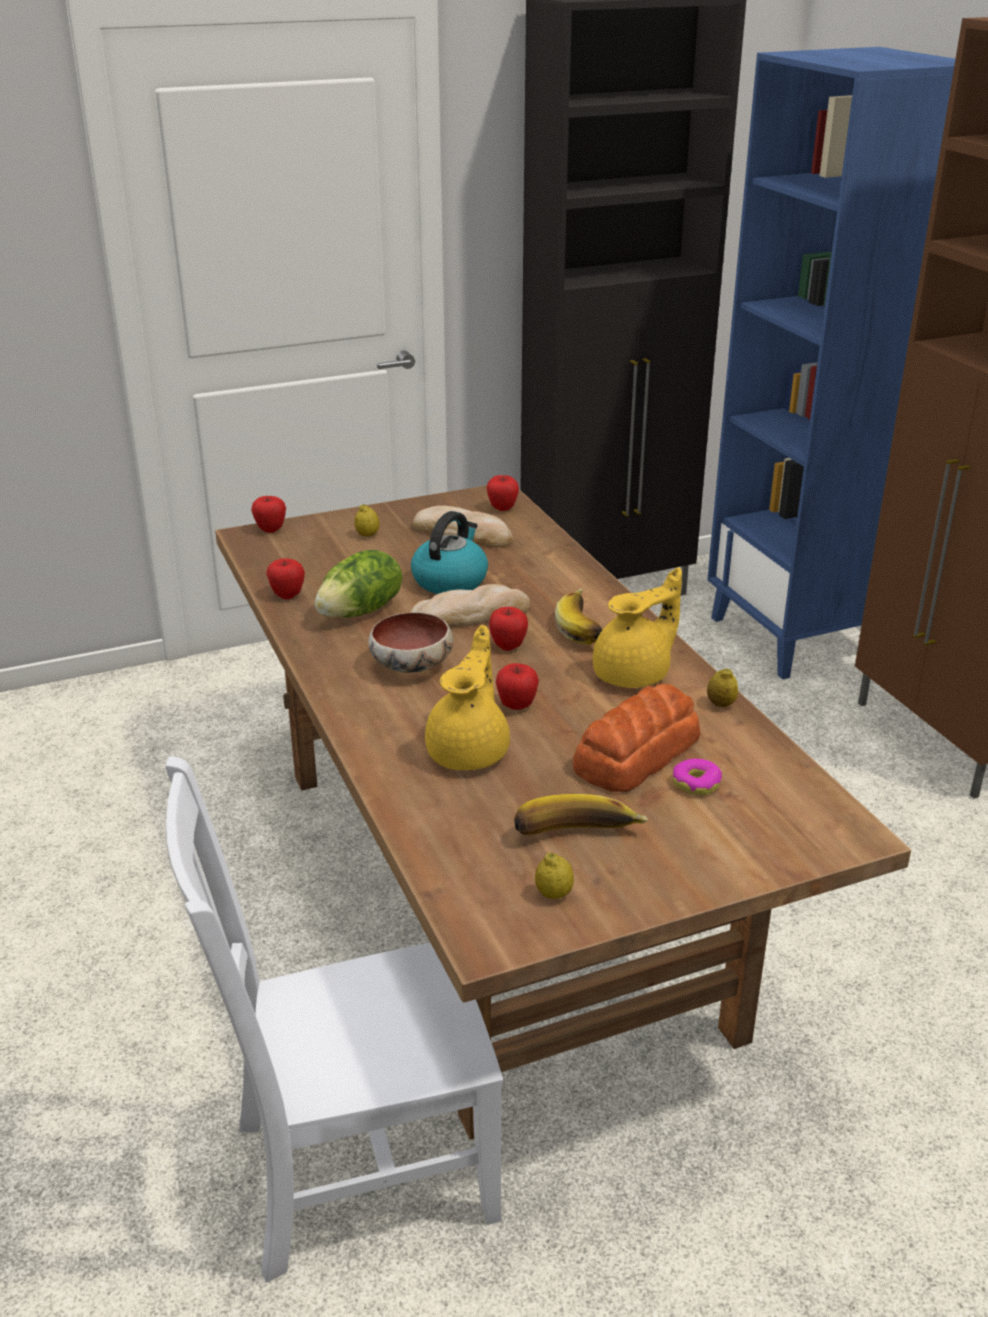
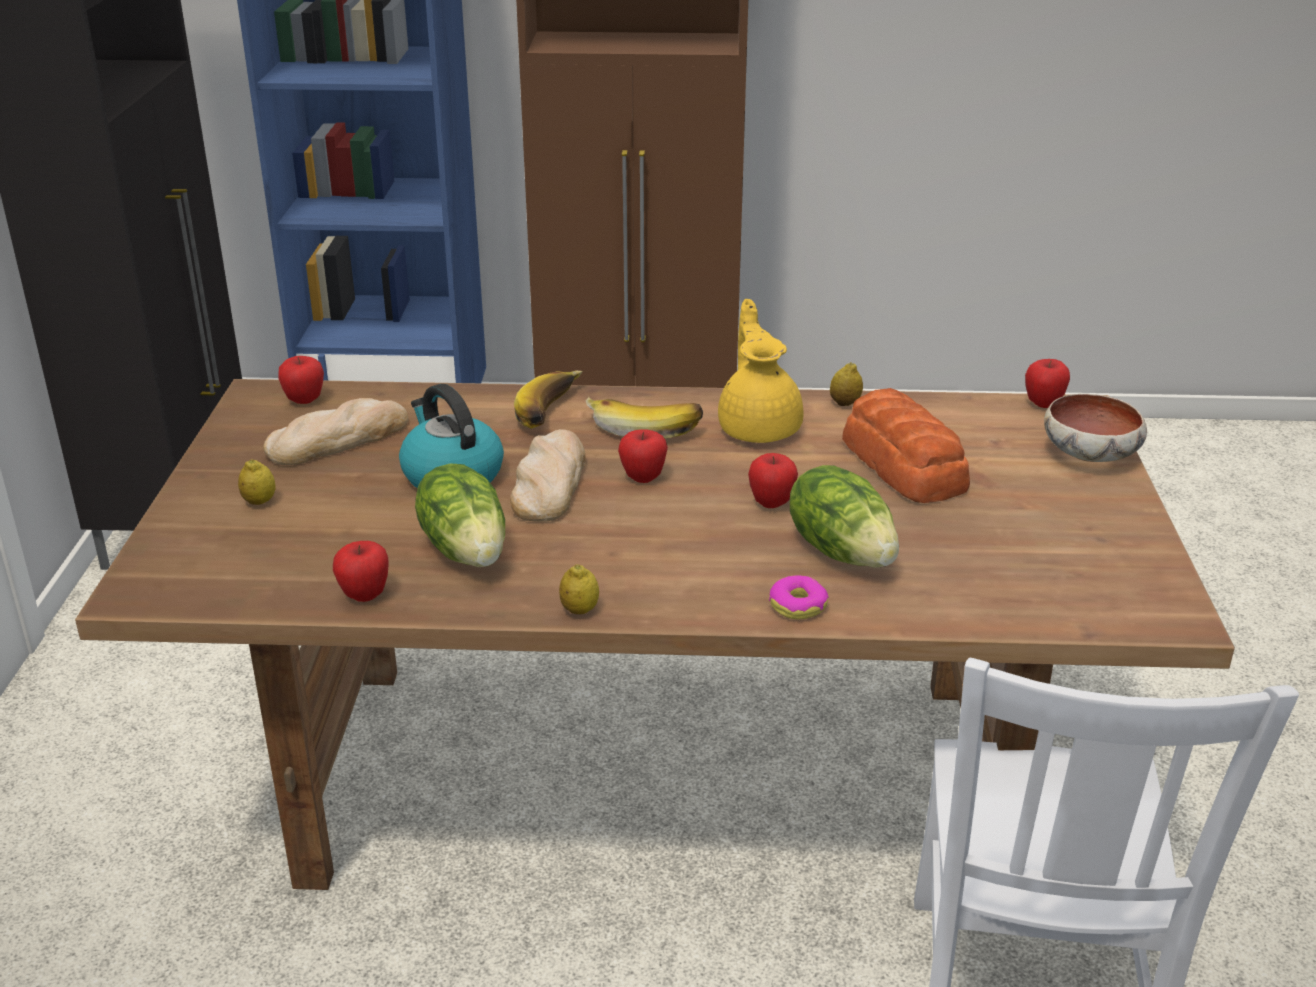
camera: 65 degrees left, 0 degrees up
(270, 530) = (143, 571): apple -> apple (1043, 404)
(411, 666) = (635, 546): bowl -> bowl (1091, 456)
(470, 751) = (843, 551): yellow teapot -> lettuce
(554, 894) = (1114, 565): lemon -> lemon (579, 610)
(577, 838) = (1030, 531): banana -> banana (554, 414)
(696, 783) = (970, 451): donut -> donut (798, 605)

